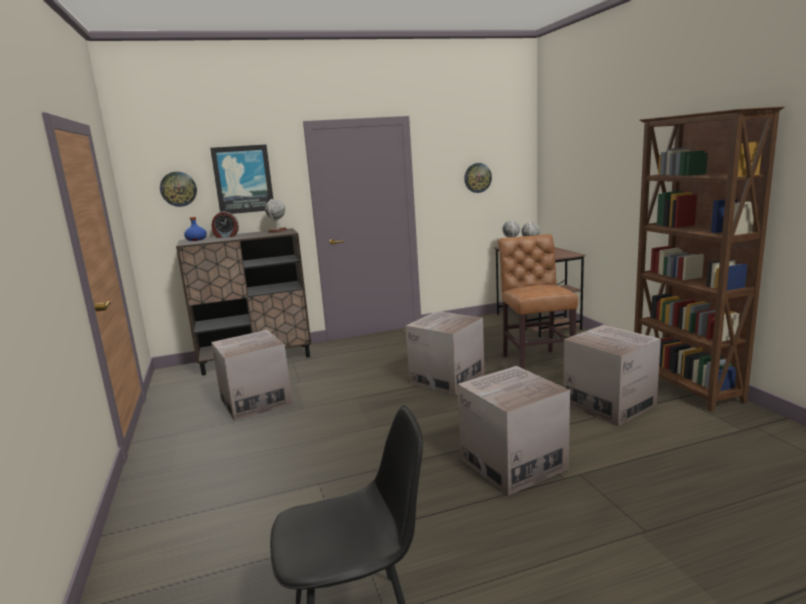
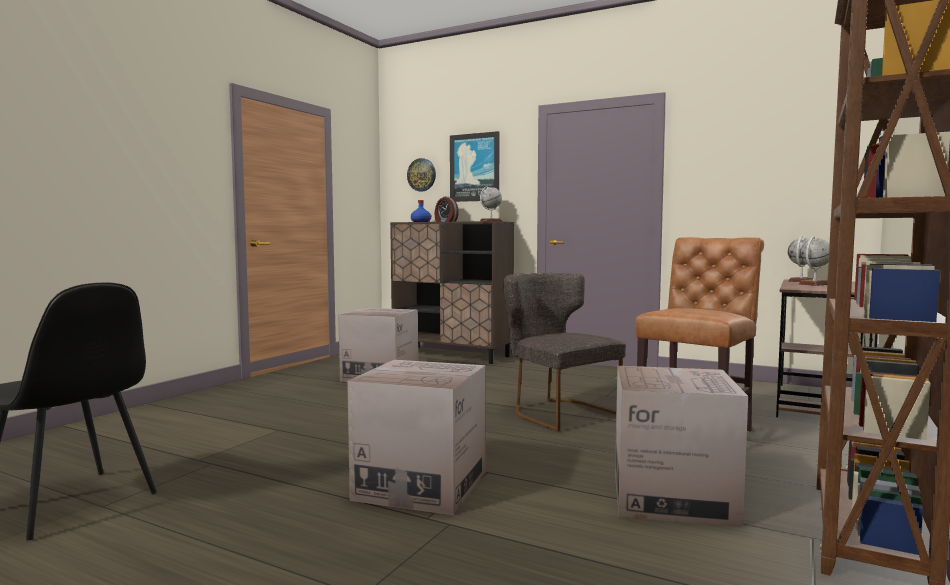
camera: 45 degrees right, 10 degrees down
(447, 378) = (556, 412): cardboard box -> grey chair
(477, 178) = (765, 174): wall clock -> none

